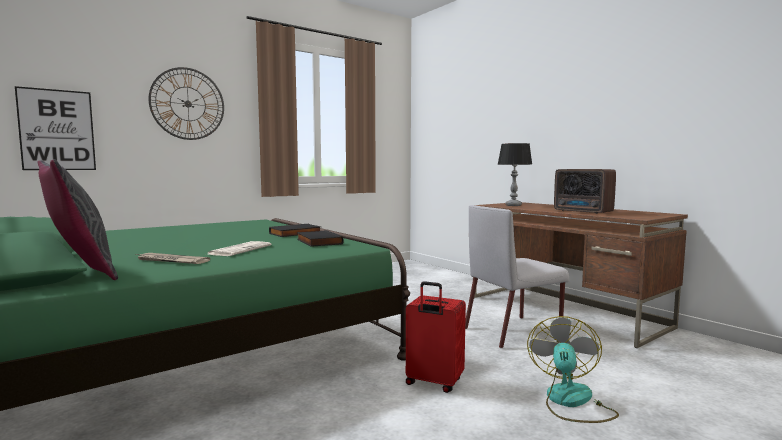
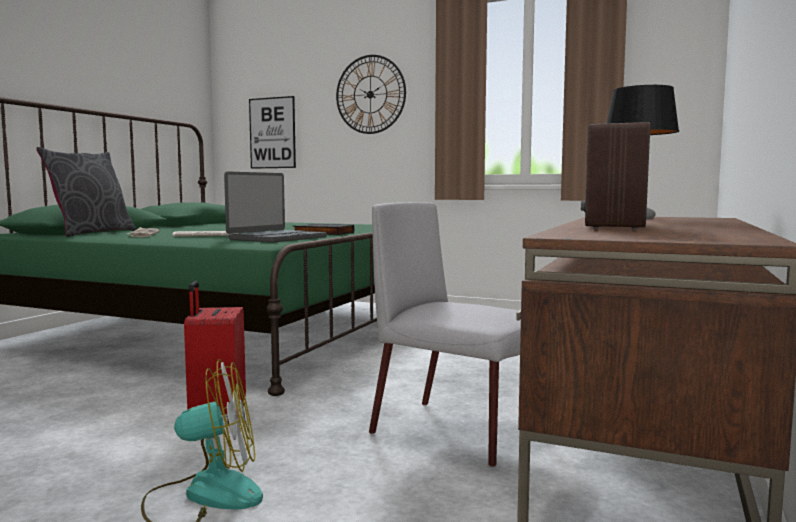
camera: 60 degrees right, 0 degrees up
(318, 242) = (277, 238): black book -> laptop

